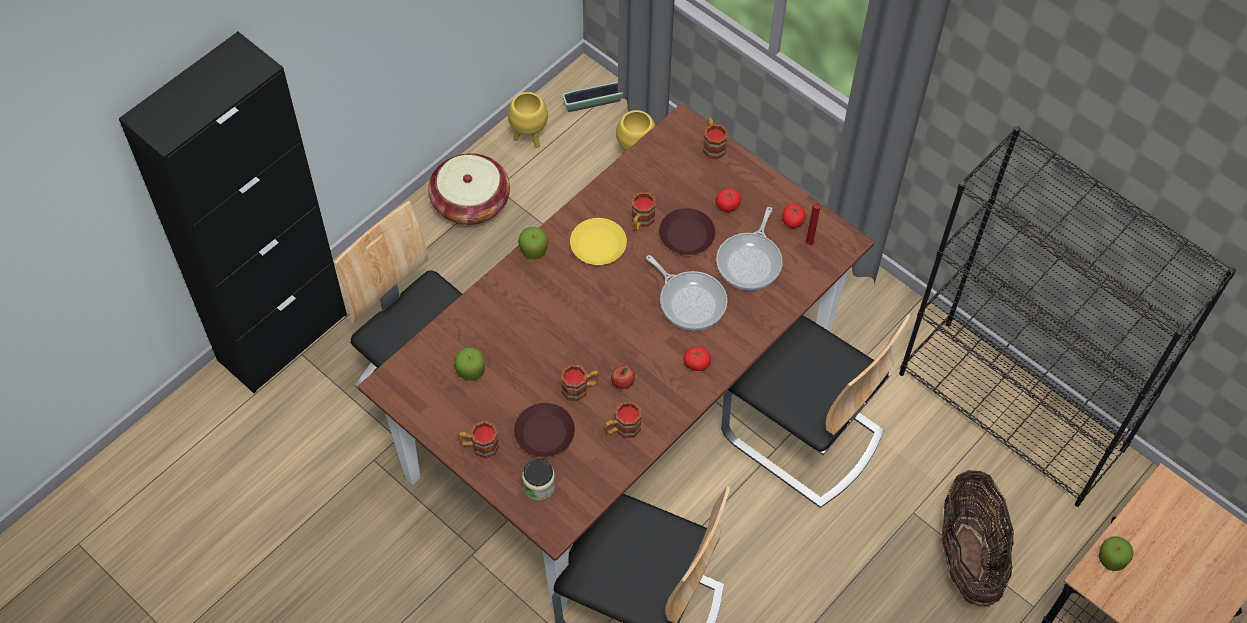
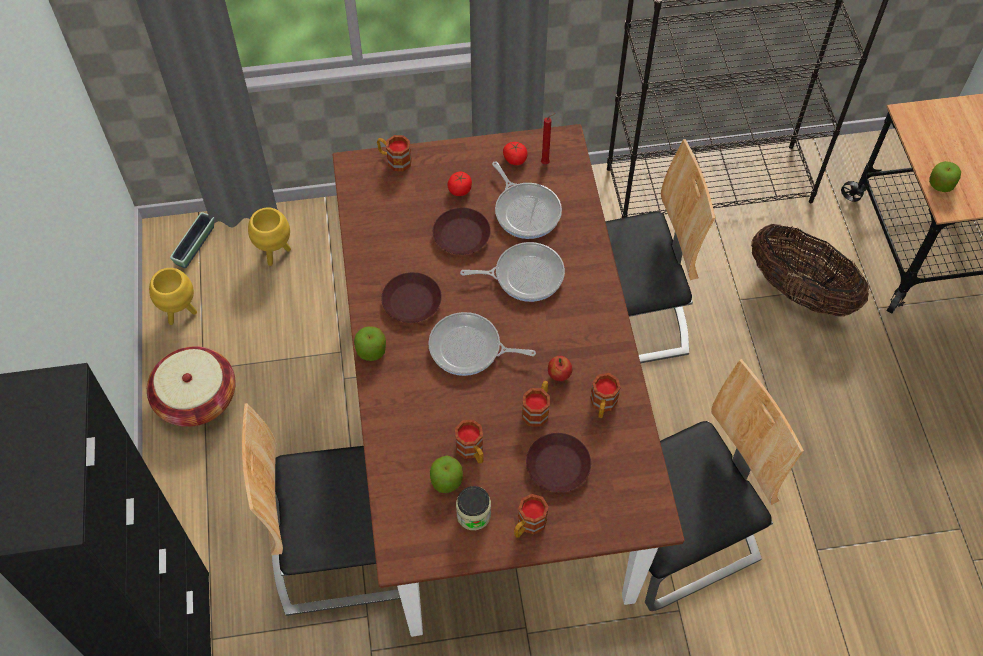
camera: 50 degrees left, 0 degrees up
(539, 486) = (606, 505): jar -> jar (473, 514)
(591, 309) = (469, 349): none -> frying pan
(597, 245) = (412, 302): yellow plate -> brown plate
(641, 221) = (418, 256): mug -> mug (472, 451)
(696, 363) = (586, 311): tomato -> none

